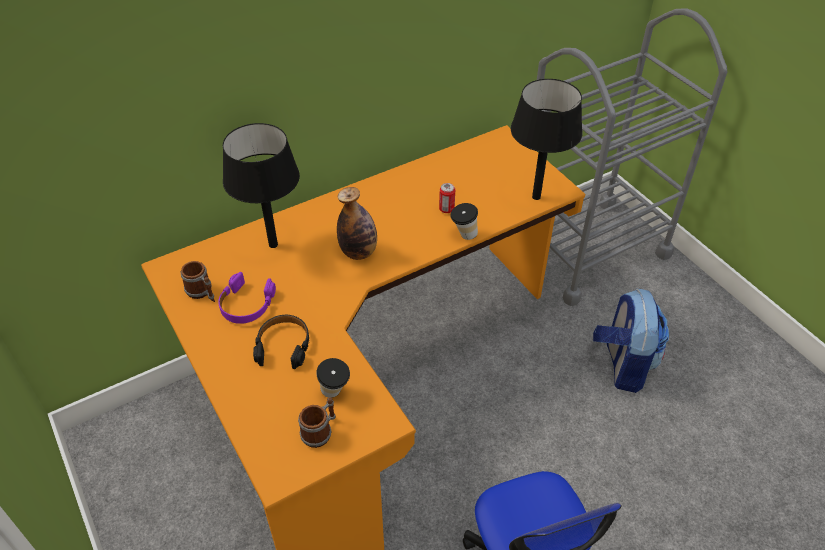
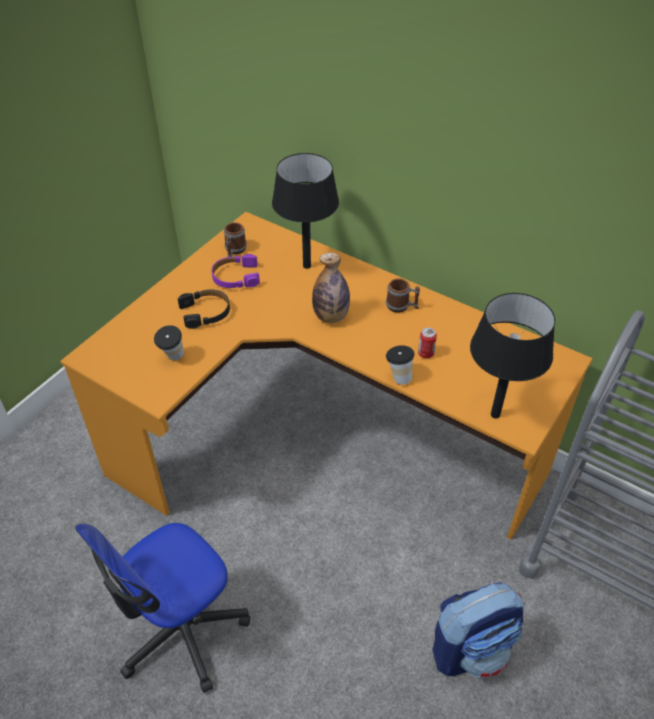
camera: 65 degrees right, 0 degrees up
(320, 431) = (134, 363): mug -> mug (402, 306)

